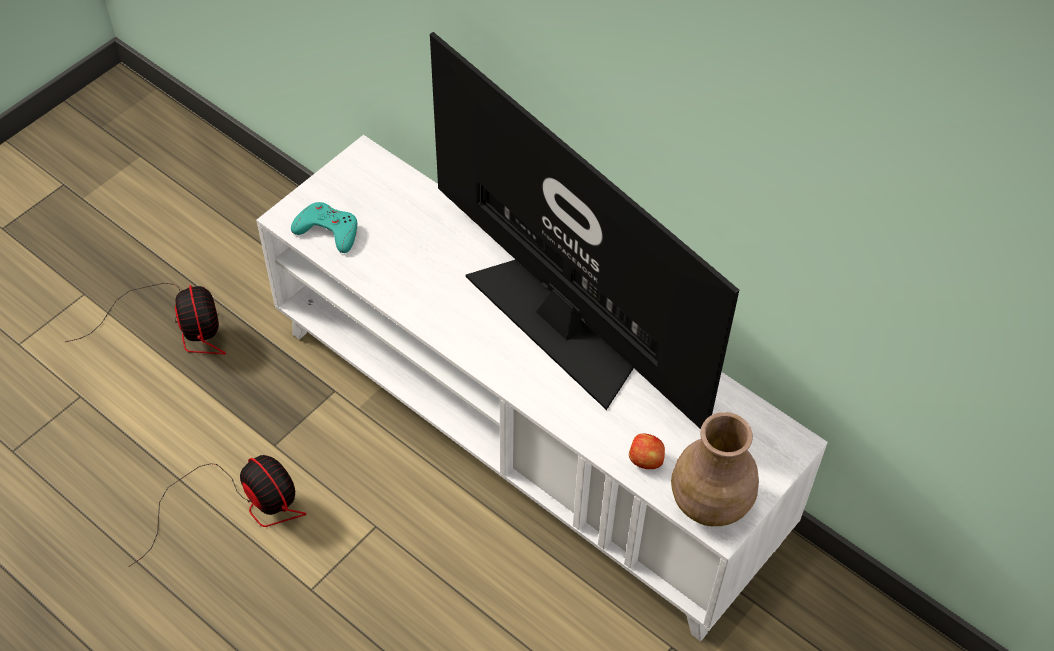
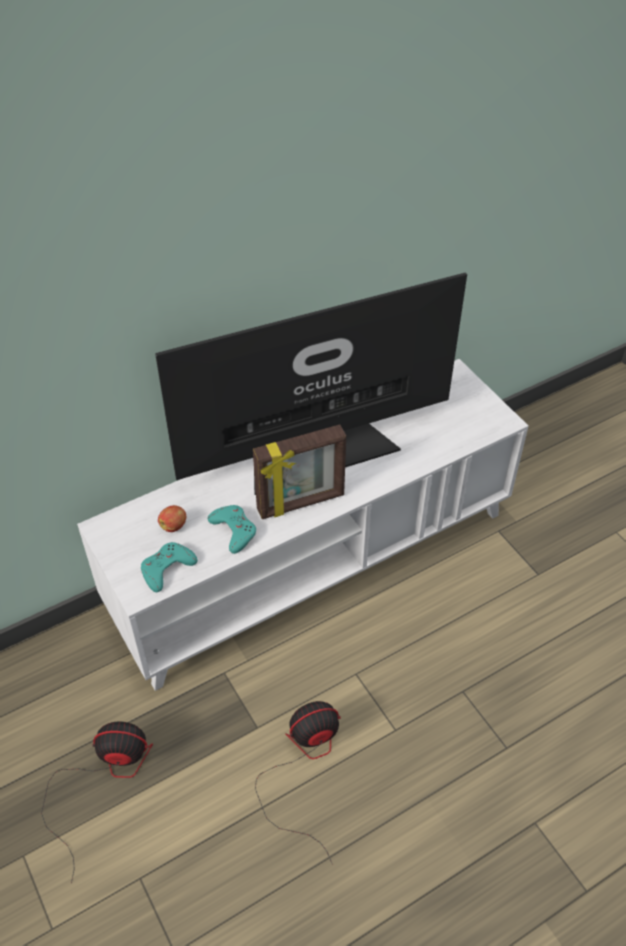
camera: 70 degrees left, 5 degrees down
(403, 273) = (234, 530): none -> turquoise game controller
(470, 326) = (301, 503): none -> picture frame
(646, 460) = (446, 442): apple -> apple (174, 526)
(710, 504) = (488, 422): brown vase -> none

